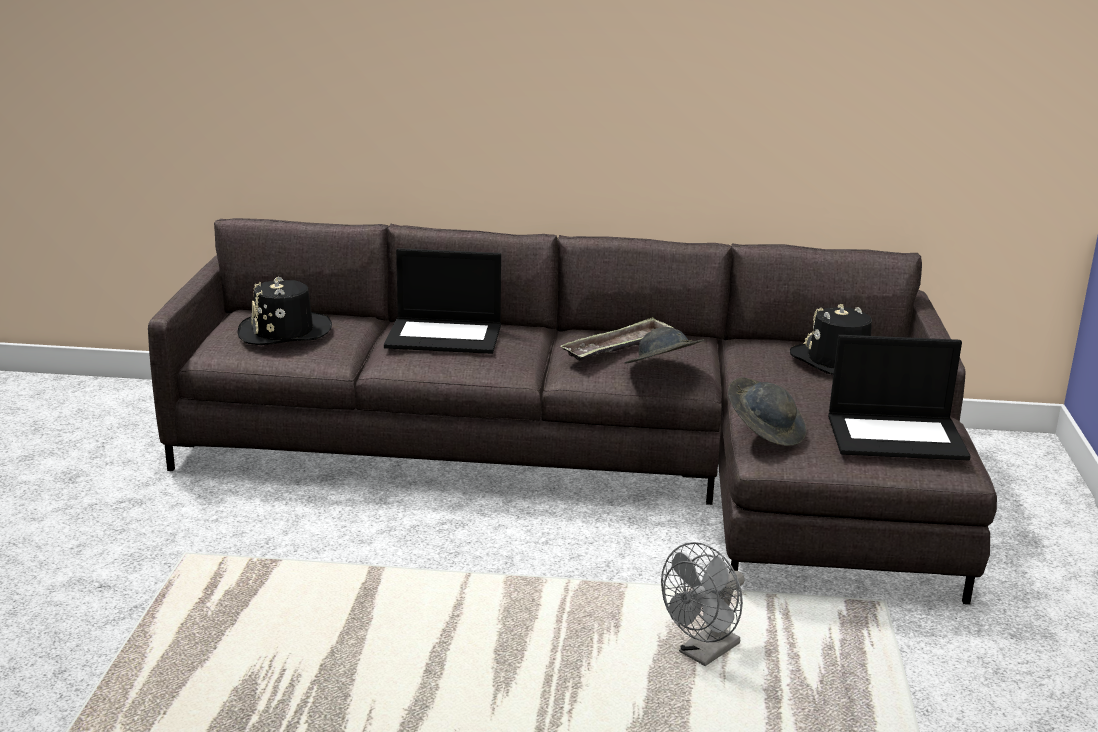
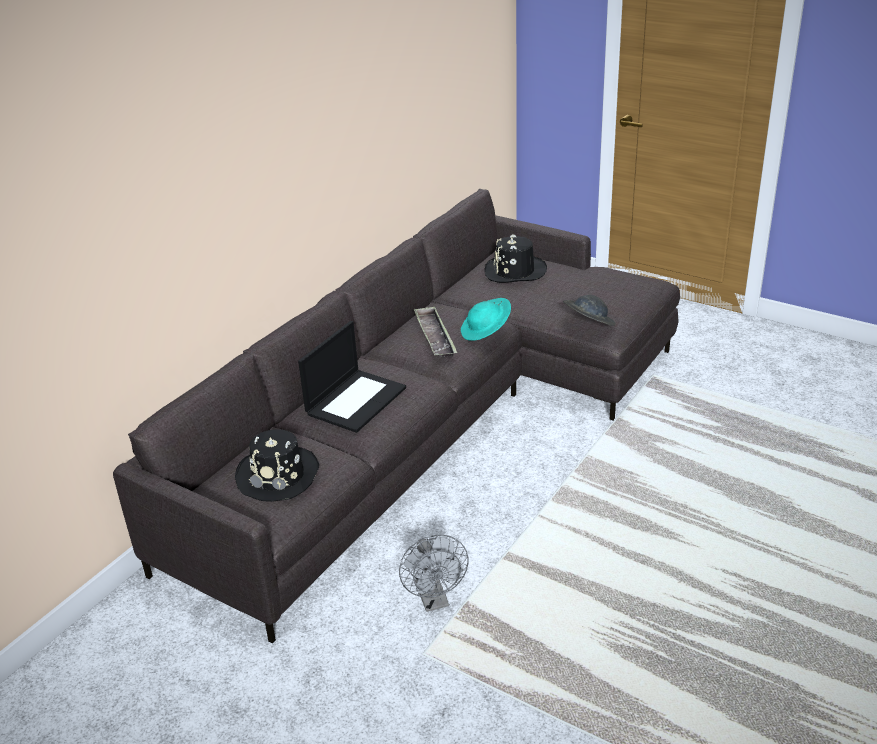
camera: 60 degrees left, 10 degrees up
(662, 370) = (486, 331): grey hat -> turquoise hat
(703, 654) = (672, 451): grey fan -> grey fan (434, 600)
(897, 436) = (622, 287): laptop -> none

